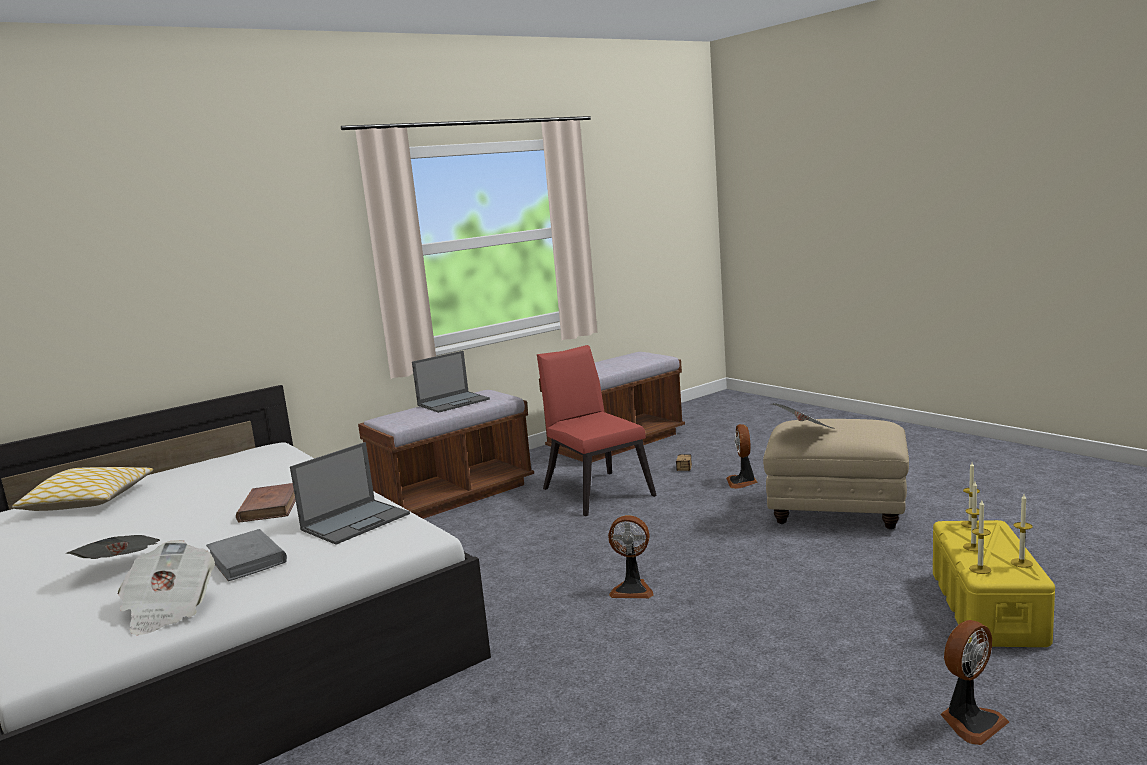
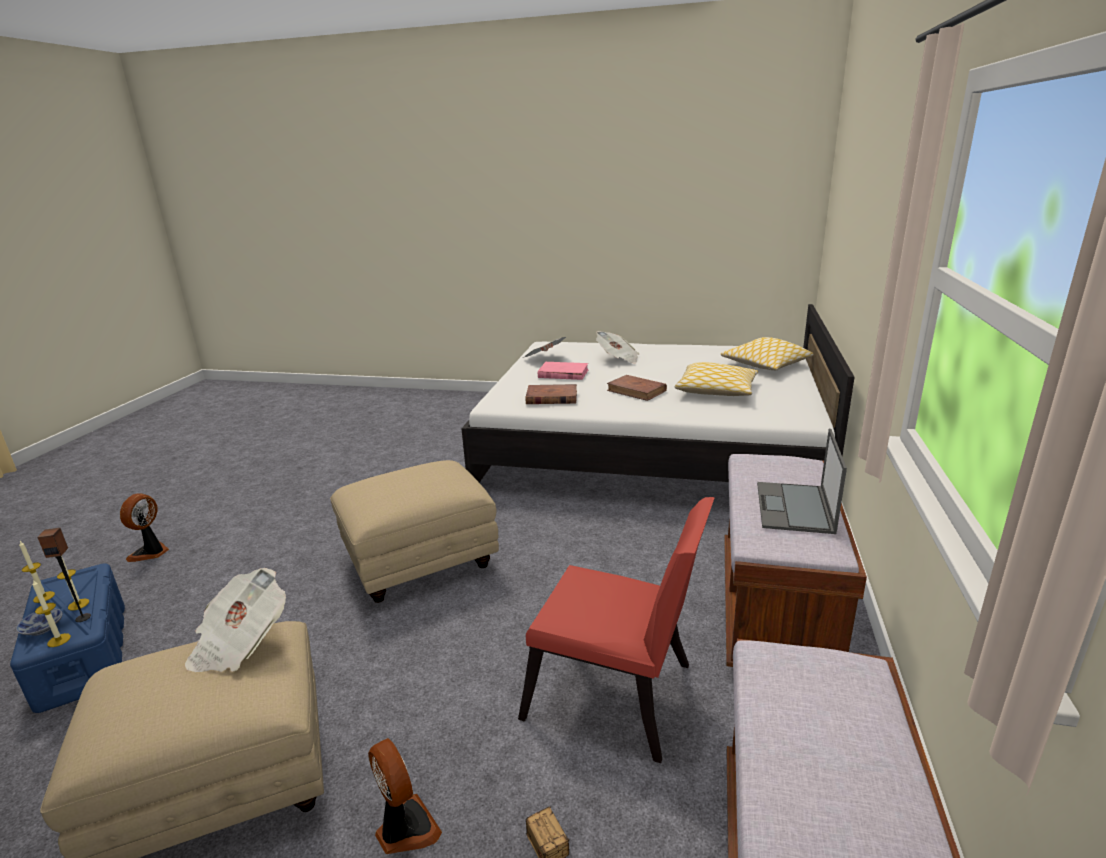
camera: 140 degrees right, 10 degrees up
(225, 486) = (716, 390): none -> pillow
(247, 559) = (563, 374): grey book -> pink book
(356, 521) = (551, 398): laptop -> brown book
(632, 589) = (419, 564): fan -> beige ottoman
(959, 535) = (83, 617): none -> speaker
(980, 569) = (89, 578): candle -> none
(987, 608) = (84, 654): yellow storage box -> blue storage box
(997, 536) = (41, 628): none -> bowl

